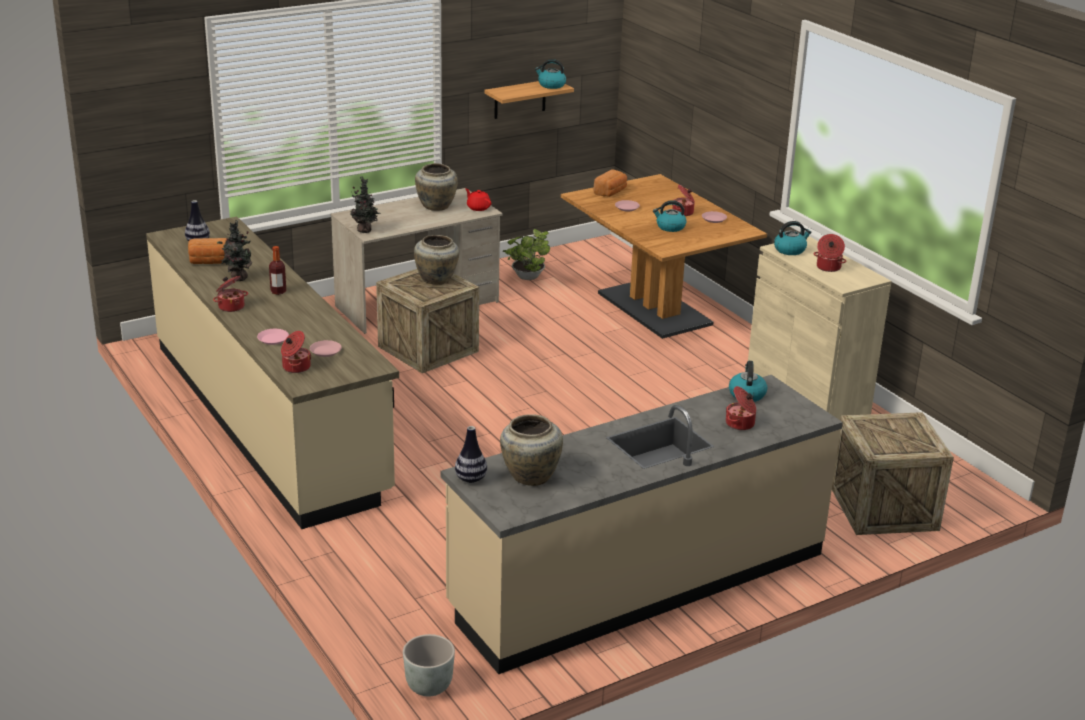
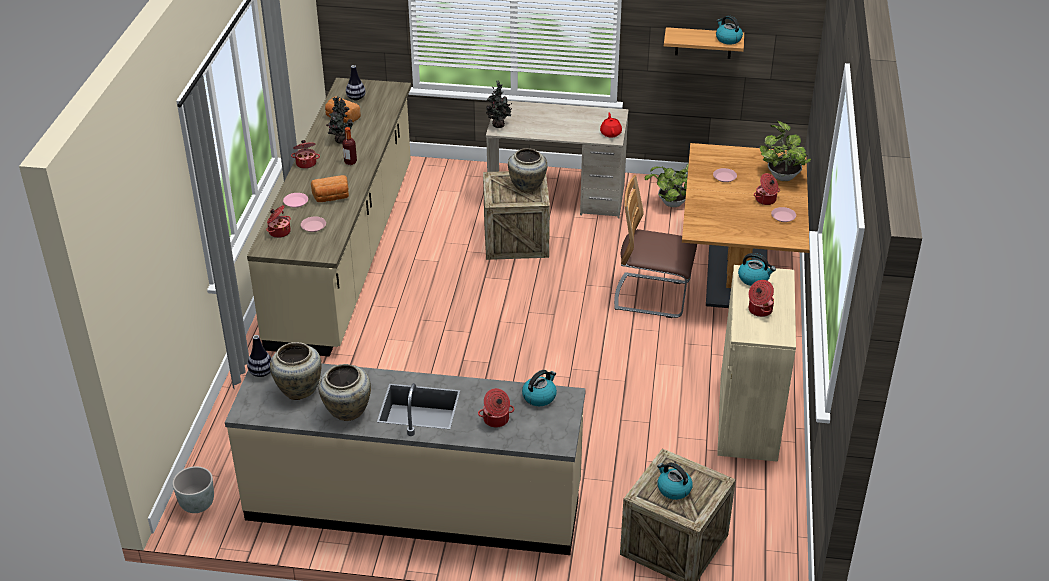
camera: 40 degrees right, 10 degrees up
(436, 206) = (580, 120): beige vase -> beige vase (346, 411)
(610, 347) = (652, 296): none -> chair
(611, 192) = (734, 156): bread -> bread (331, 197)
(668, 194) = (782, 175): none -> potted plant
(670, 227) = (732, 211): kettle -> kettle (673, 489)

